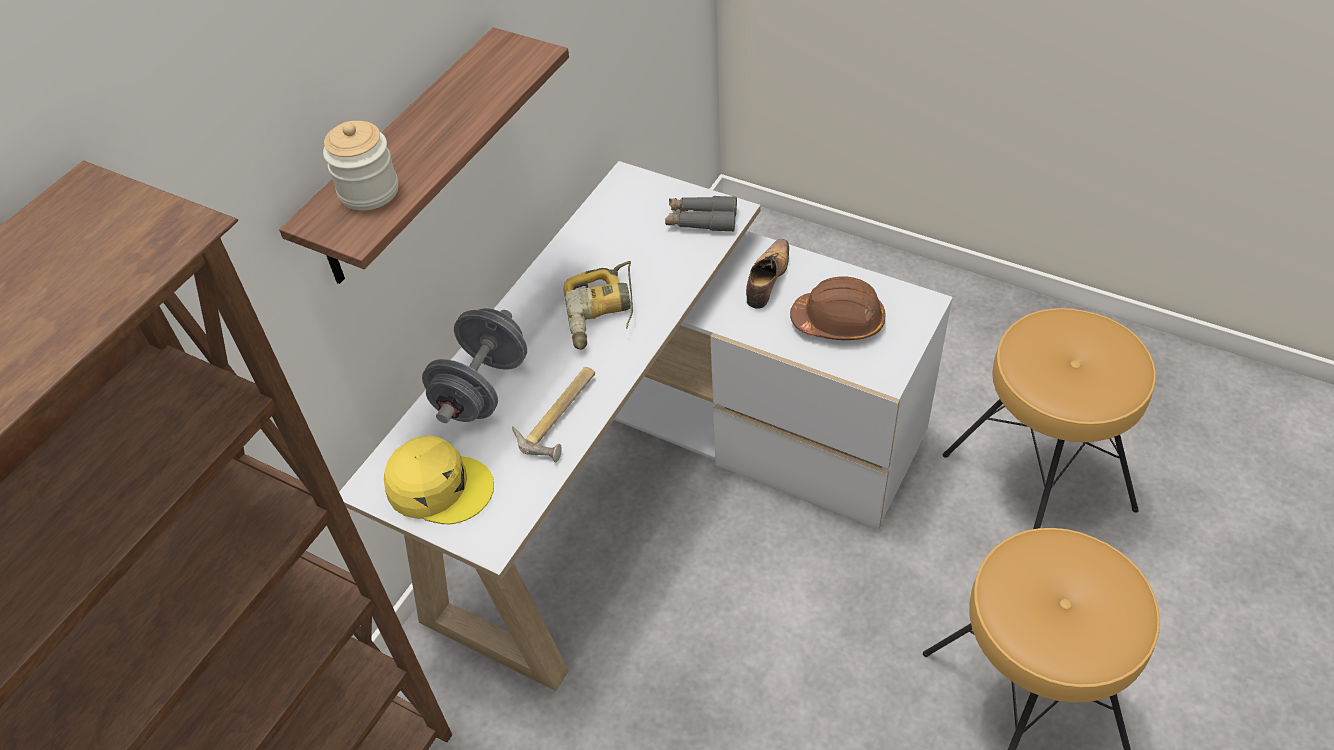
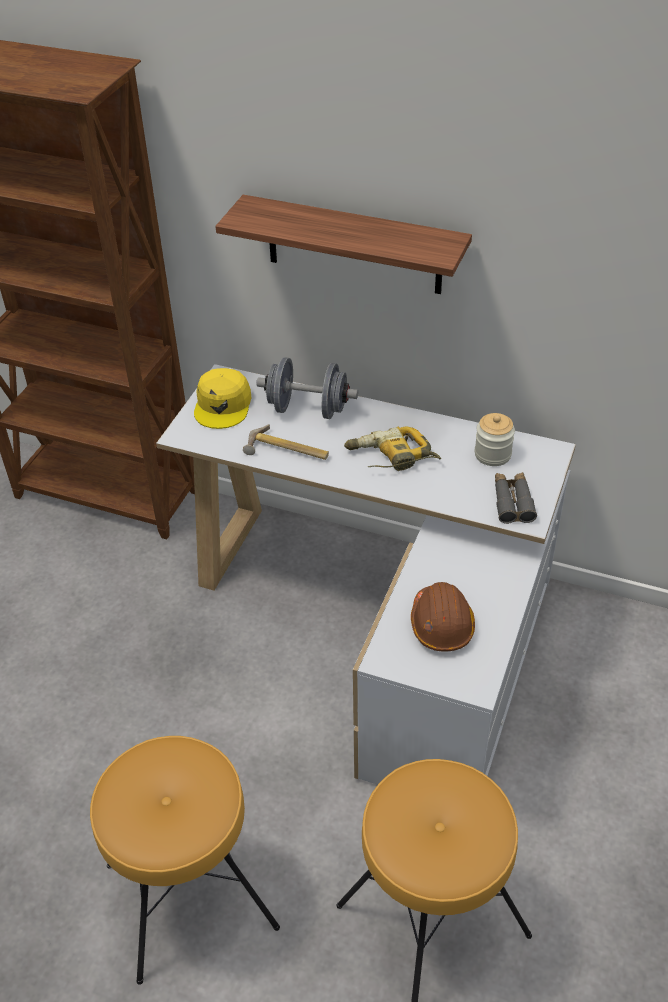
camera: 80 degrees right, 5 degrees down
(369, 191) = (278, 216): jar -> jar (492, 454)
(767, 279) = (483, 572): shoe -> none

